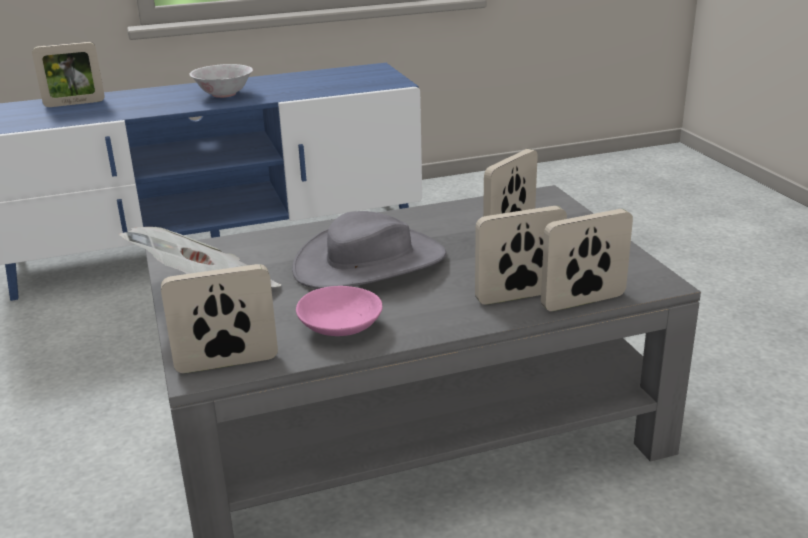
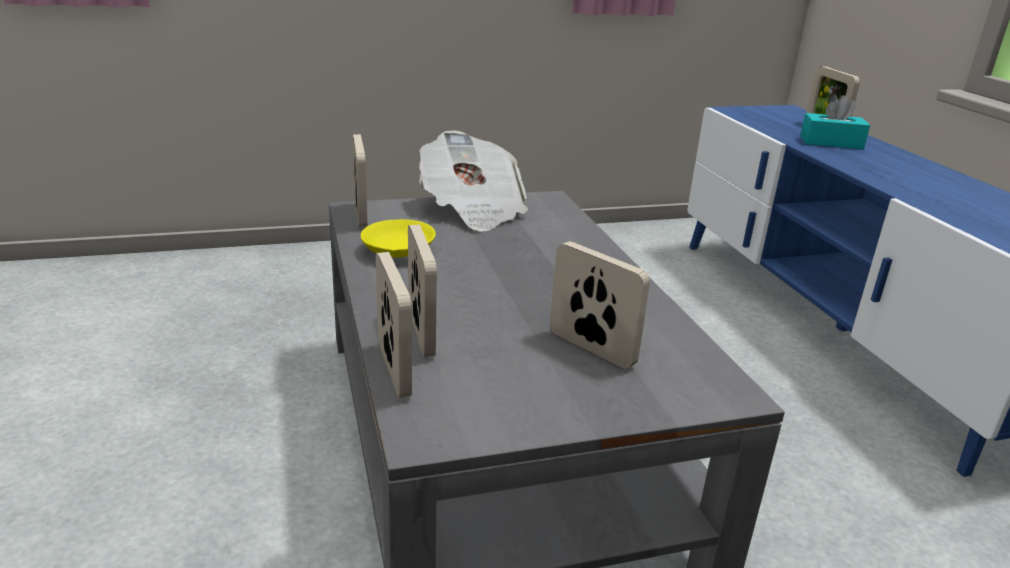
camera: 90 degrees right, 0 degrees up
(123, 105) = (831, 142): none -> turquoise tissue box
(224, 94) = (904, 176): white bowl -> none
(341, 326) = (397, 251): pink bowl -> yellow bowl
(370, 263) = (517, 268): grey hat -> none

